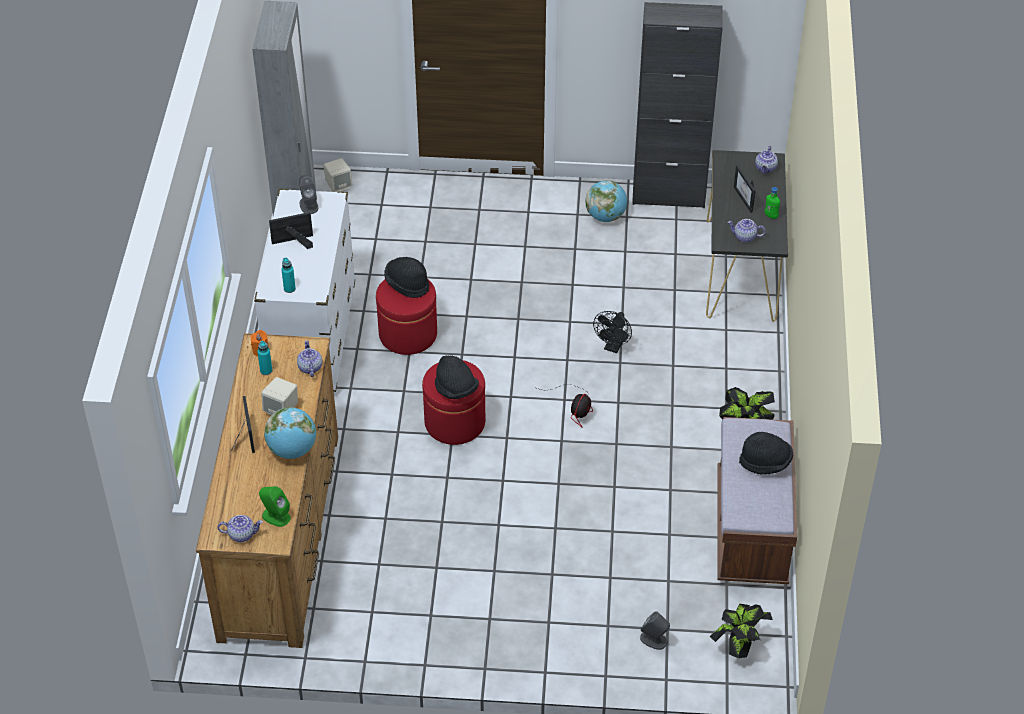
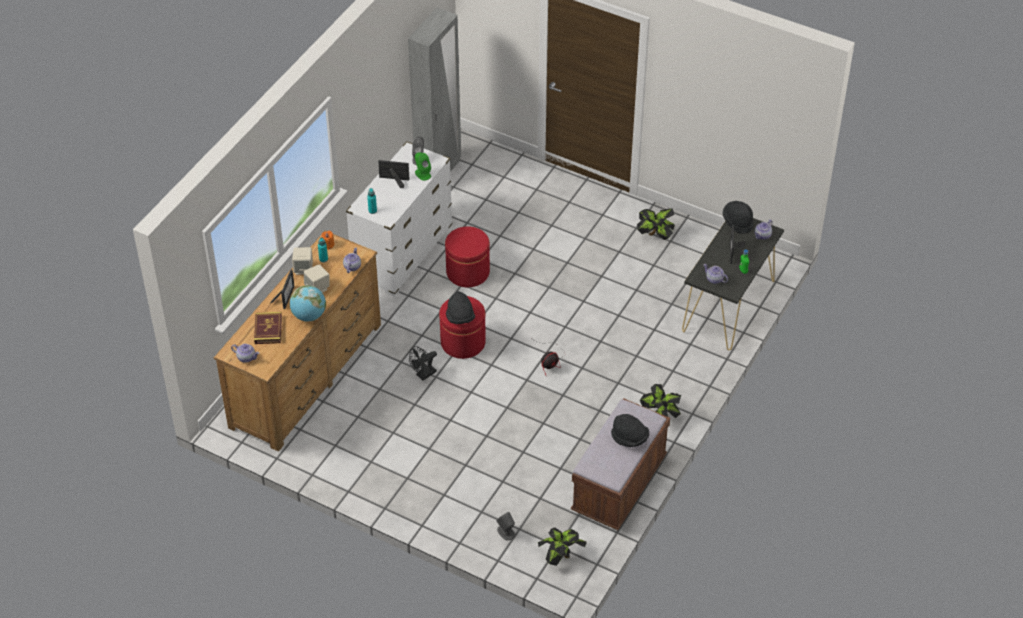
camera: 25 degrees right, 0 degrees up
(248, 487) = (268, 329): none -> book
(276, 516) = (273, 354): green speaker -> green speaker (422, 174)
(338, 186) = (482, 154): beige speaker -> beige speaker (304, 269)
(407, 284) = (471, 236): black hat -> black hat (738, 222)
(605, 216) = (655, 236): globe -> potted plant
(613, 346) = (602, 329): black fan -> black fan (424, 375)
(668, 195) = (710, 235): black cabinet -> none

